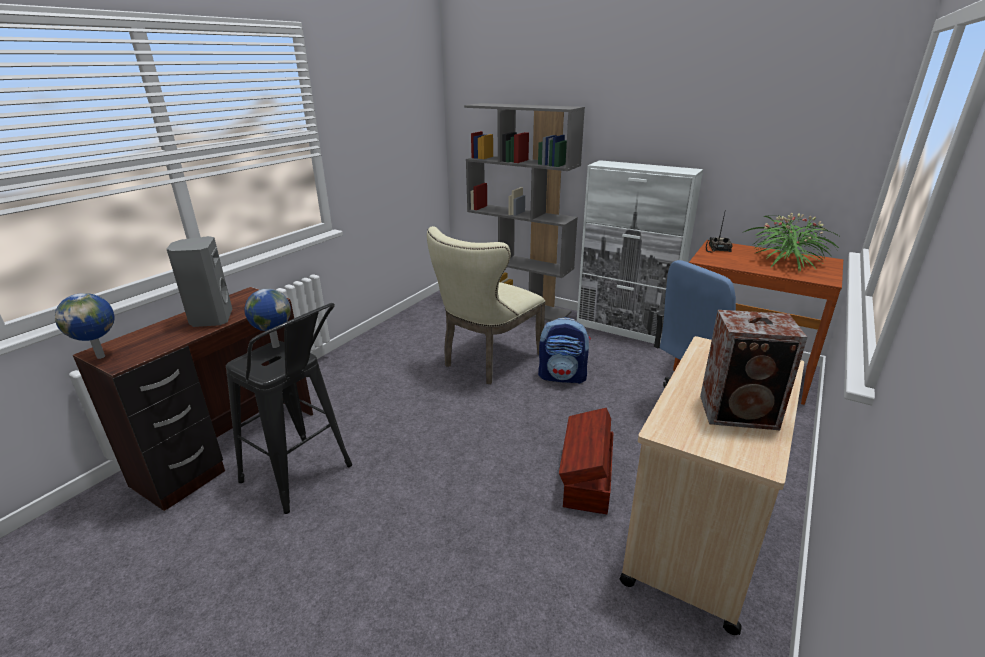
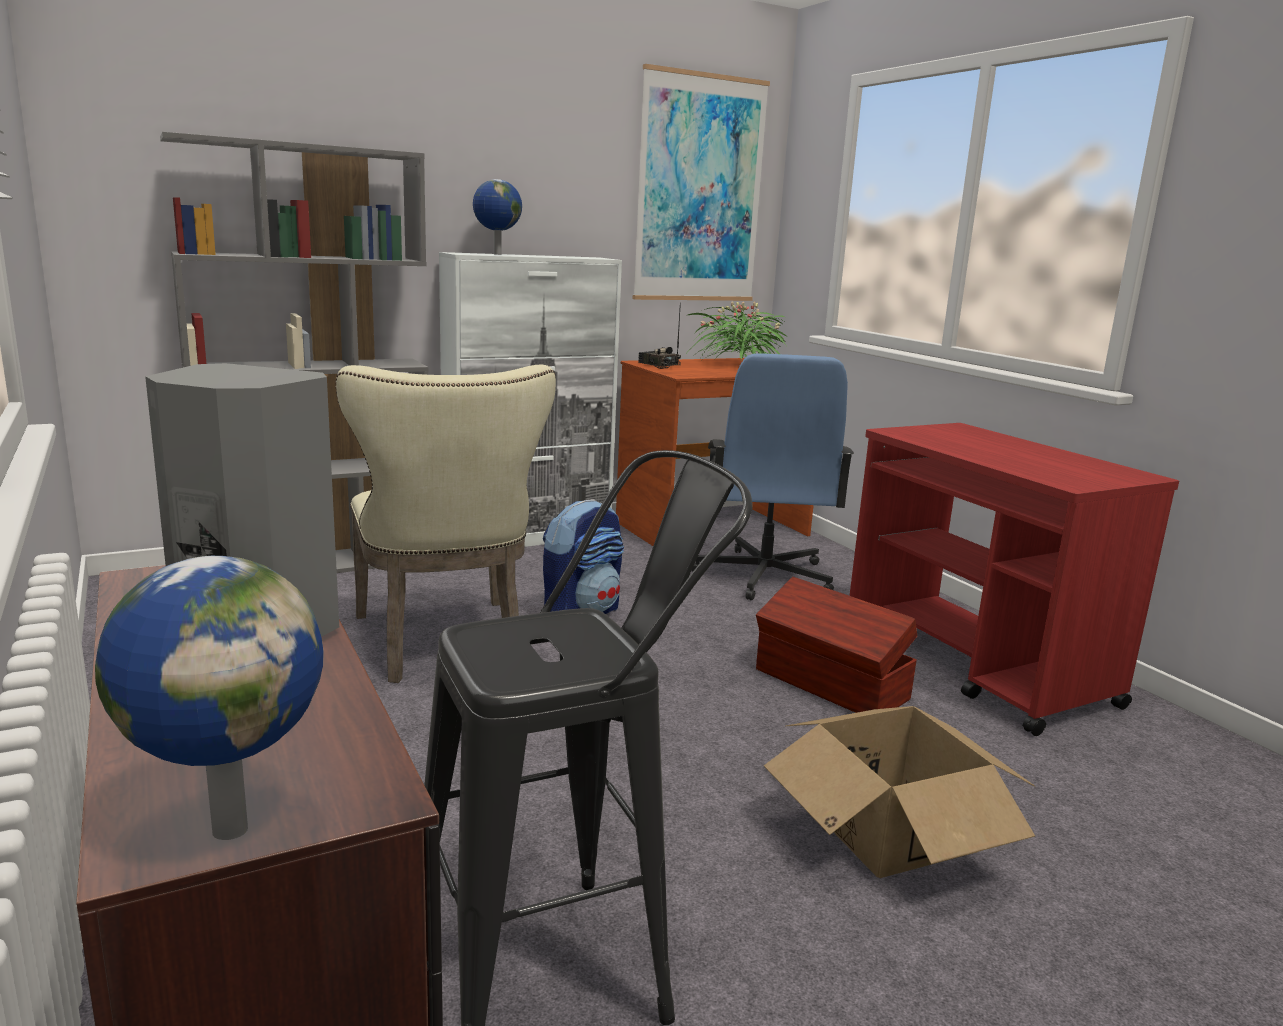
camera: 60 degrees left, 10 degrees down
(275, 346) = (477, 632): globe -> globe (496, 254)
(456, 540) = (890, 828): none -> cardboard box
(698, 535) = (976, 665): beige cart -> red cart
(741, 413) = (1050, 459): speaker -> none
(801, 122) = (699, 190): none -> picture

